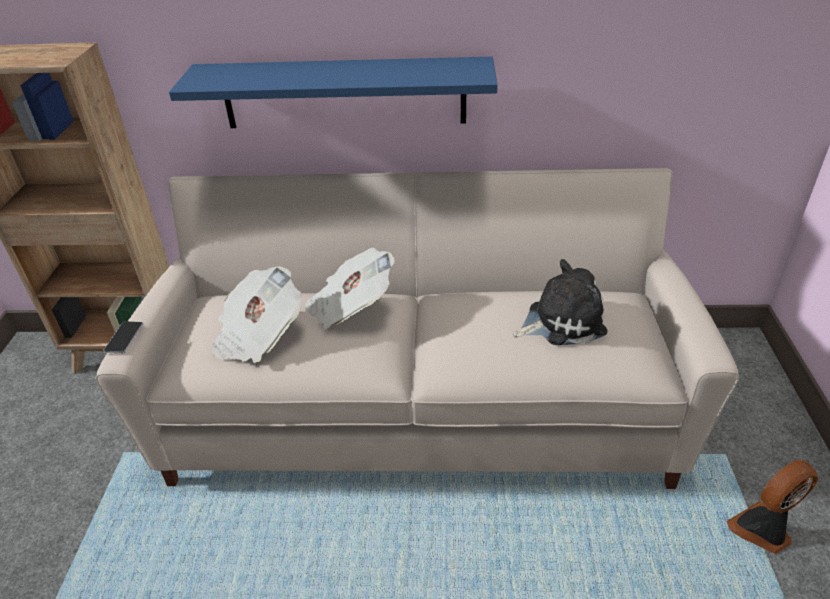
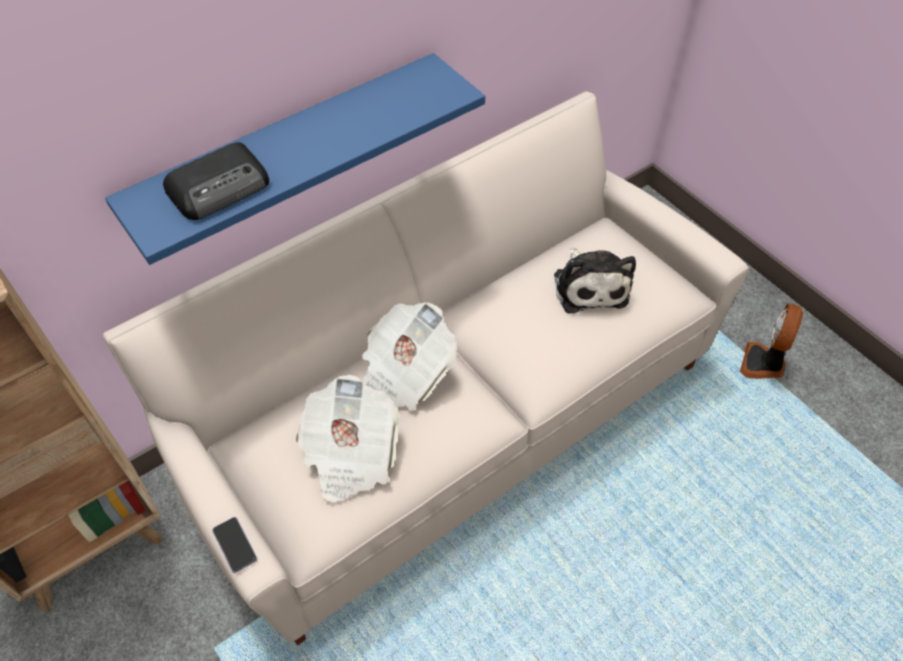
camera: 40 degrees left, 15 degrees up
(255, 77) = (221, 187): none -> radio
(561, 321) = (589, 285): plush toy -> plush toy turned 135 degrees clockwise

